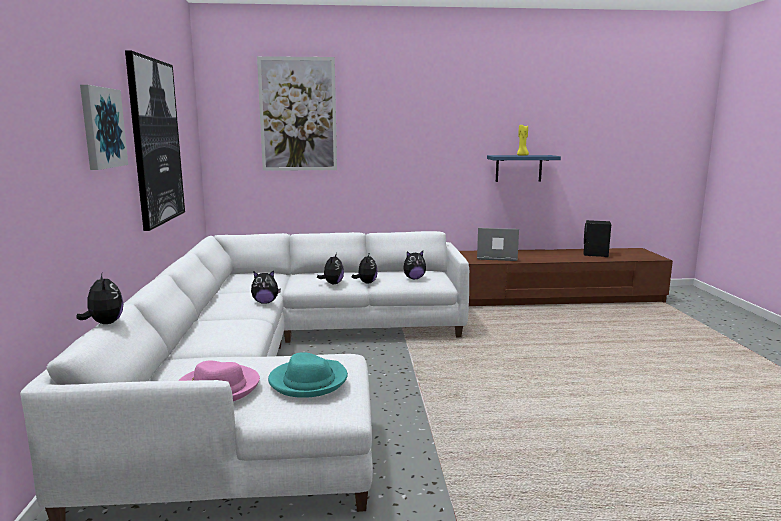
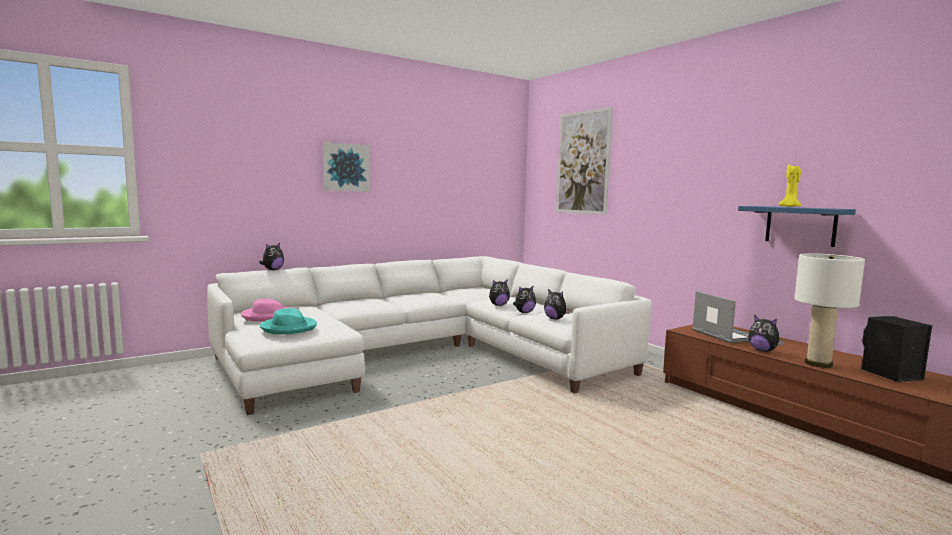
camera: 60 degrees right, 5 degrees down
(156, 142) = (429, 181): picture -> none
(265, 302) = (428, 301): plush toy -> plush toy (763, 350)
(570, 259) = (818, 364): none -> white table lamp

